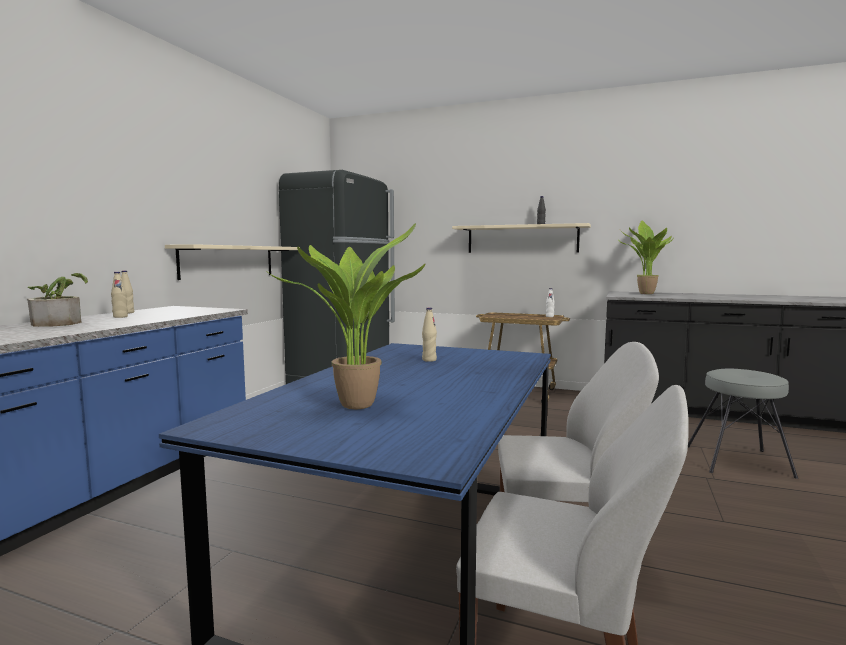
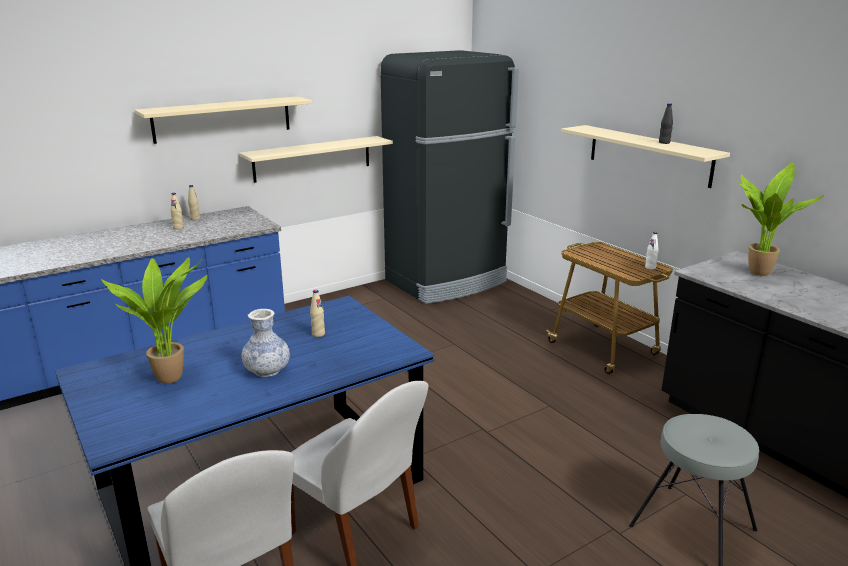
camera: 35 degrees right, 15 degrees up
(60, 323) = (133, 233): potted plant -> none
(149, 204) = (223, 119): none -> beige shelf
(447, 382) = (267, 371): none -> vase

